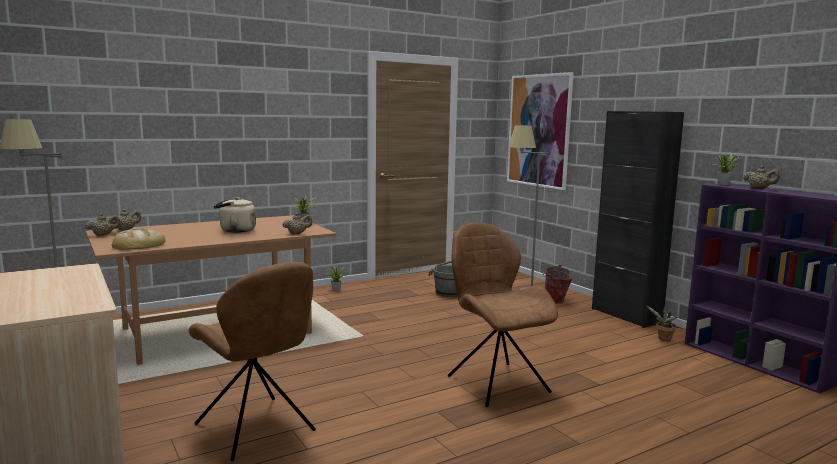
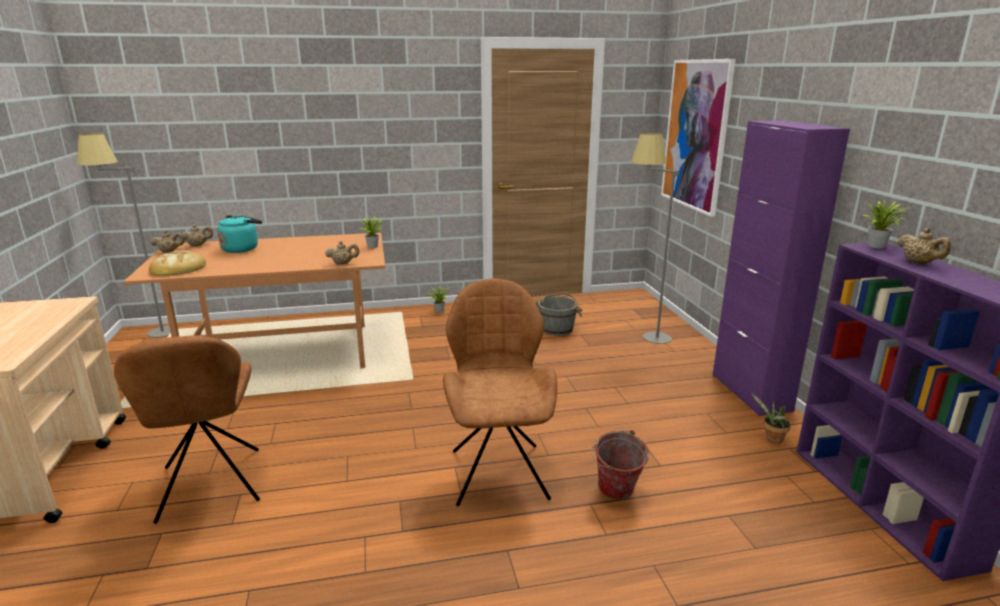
camera: 20 degrees right, 10 degrees up
(178, 230) = (242, 249): none -> turquoise kettle
(235, 230) = (291, 254): beige kettle -> none
(556, 301) = (675, 357): bucket -> bucket (615, 495)
(626, 315) = (750, 392): black cabinet -> purple cabinet

